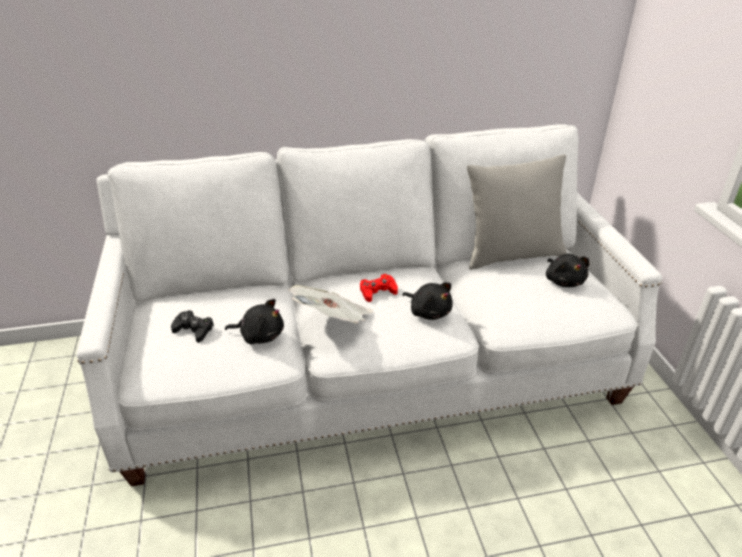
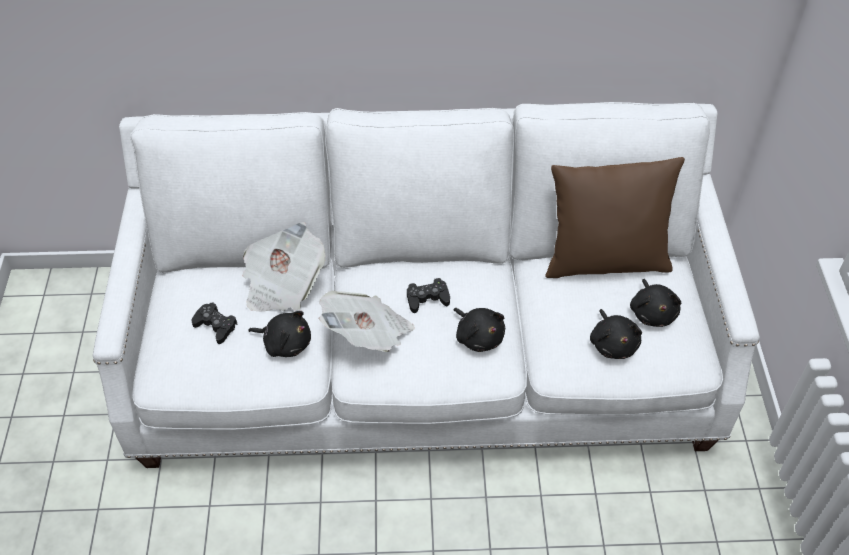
camera: 10 degrees right, 15 degrees up
(249, 294) = (282, 282): none -> newspaper
(377, 291) = (427, 299): red game controller -> black game controller
(511, 255) = (605, 261): grey pillow -> brown pillow
(542, 303) = (613, 343): none -> black plush toy

